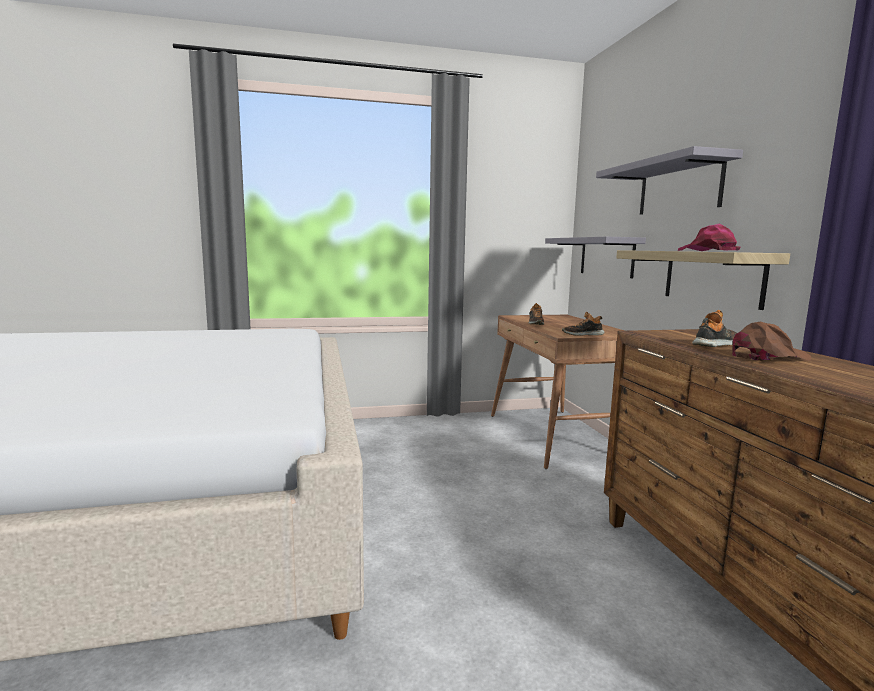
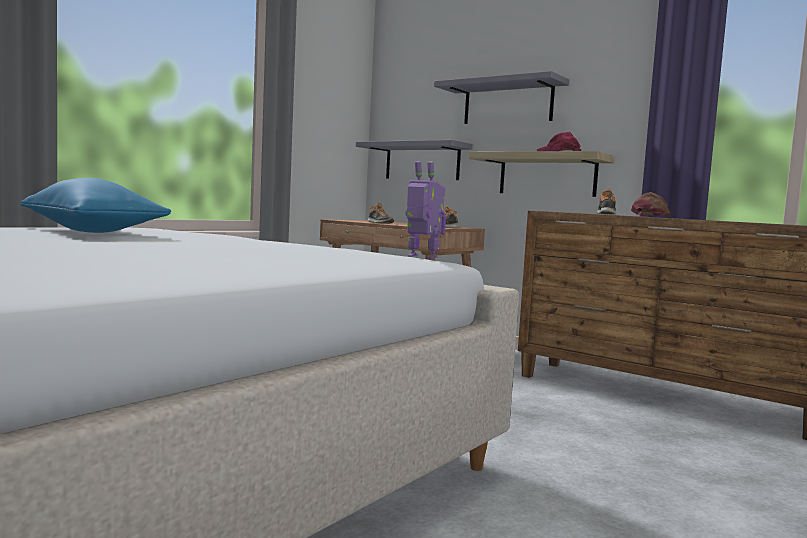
camera: 40 degrees left, 5 degrees down
(212, 339) = (92, 232): none -> blue pillow
(299, 403) = (422, 257): none -> toy robot

